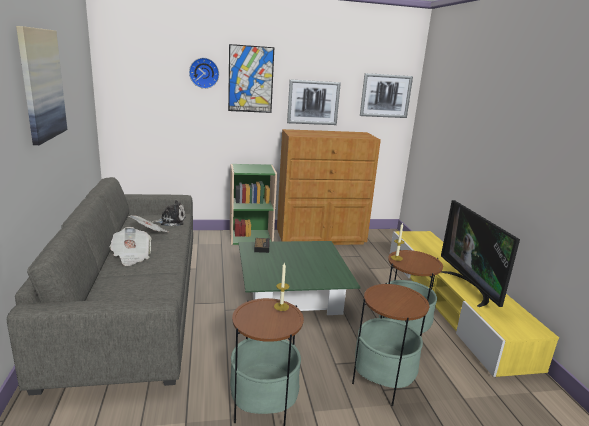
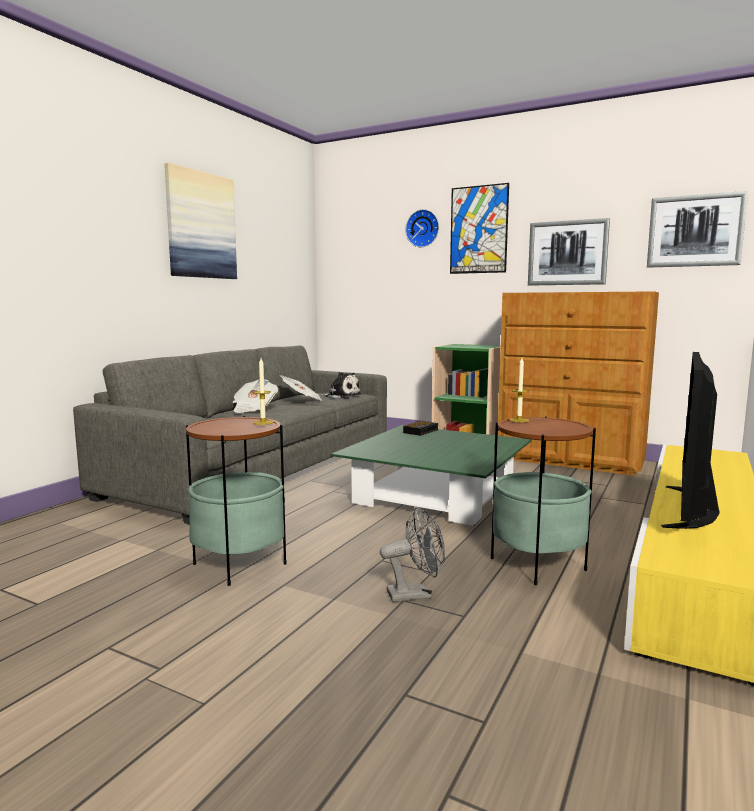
camera: 40 degrees right, 10 degrees down
(382, 382) = (415, 594): side table -> grey fan

